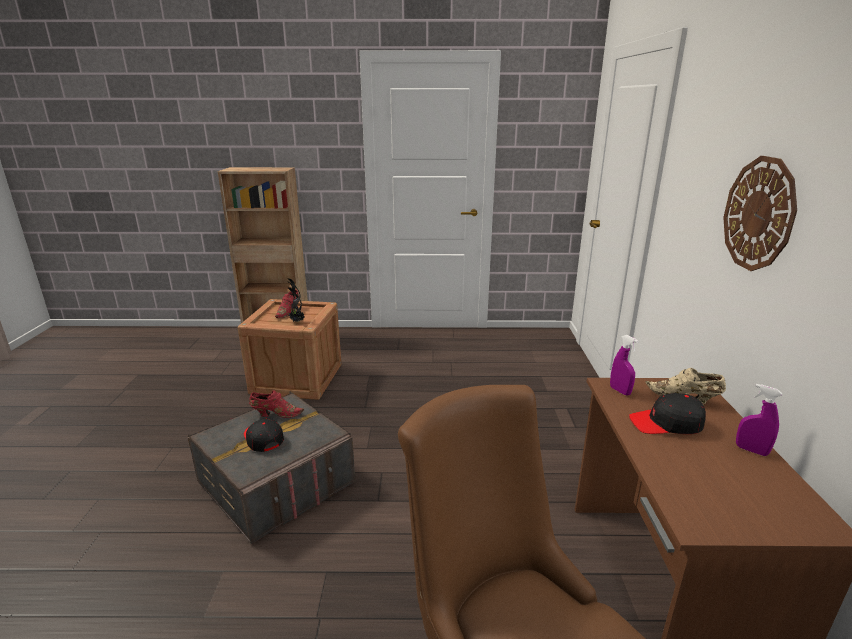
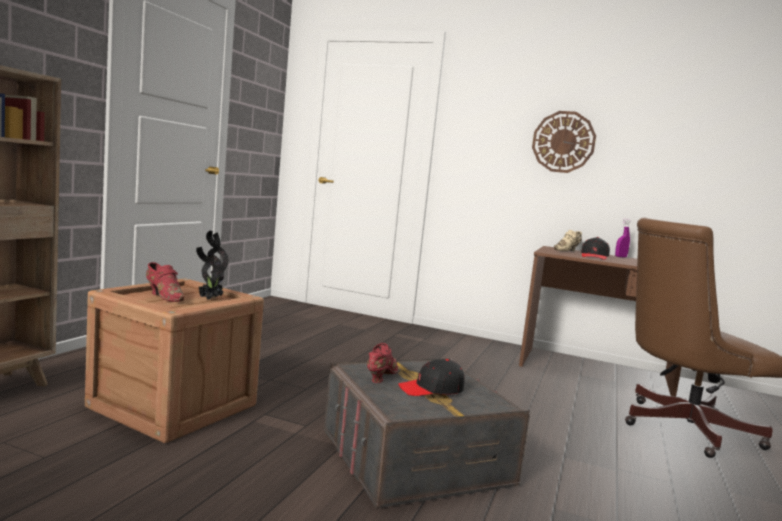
camera: 70 degrees left, 15 degrees down
(620, 391) = (555, 252): purple spray bottle -> none

